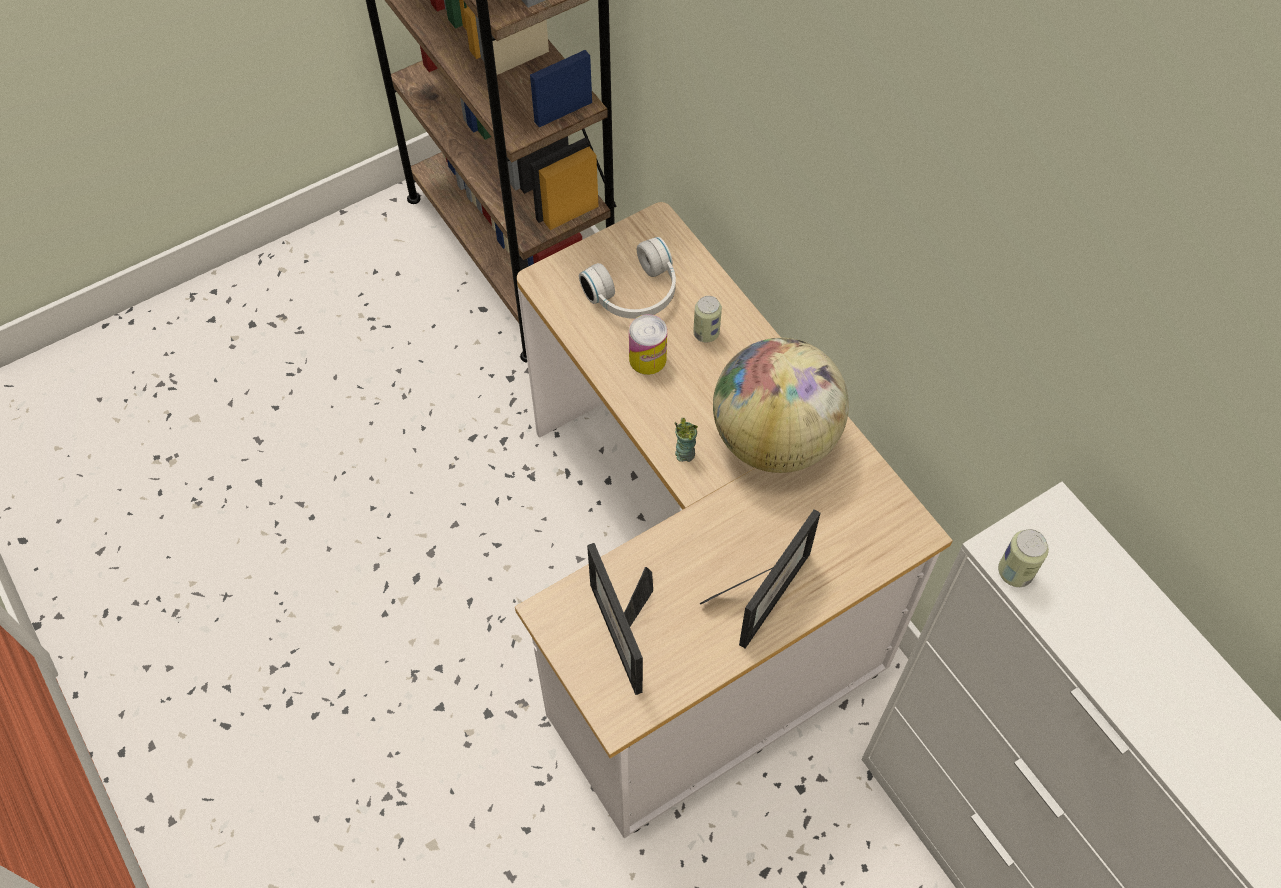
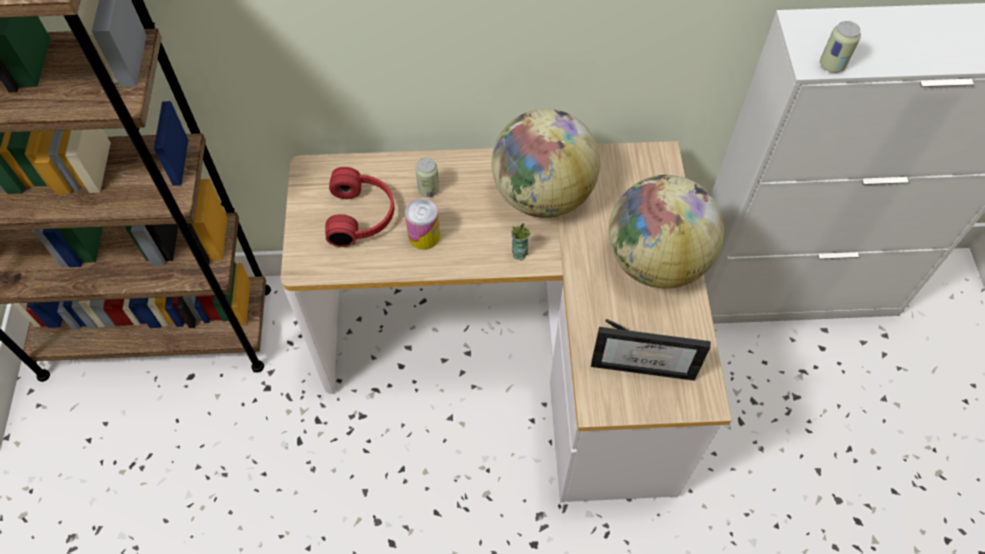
camera: 60 degrees left, 0 degrees up
(636, 295) = (362, 215): white headphones -> red headphones
(765, 590) = (656, 260): picture frame -> globe

